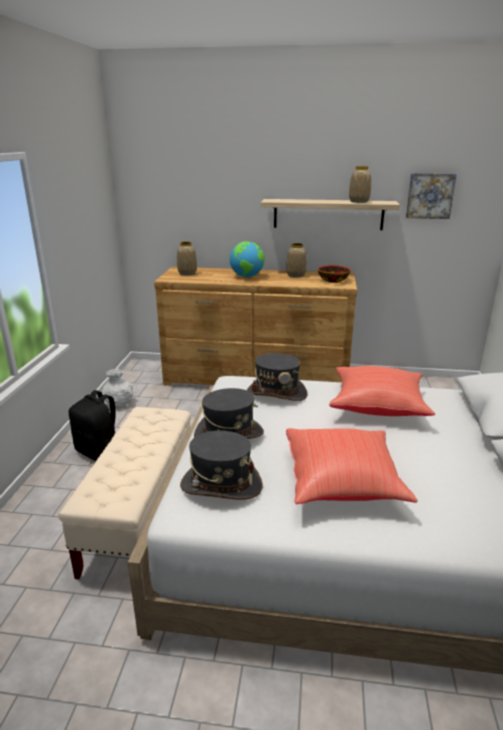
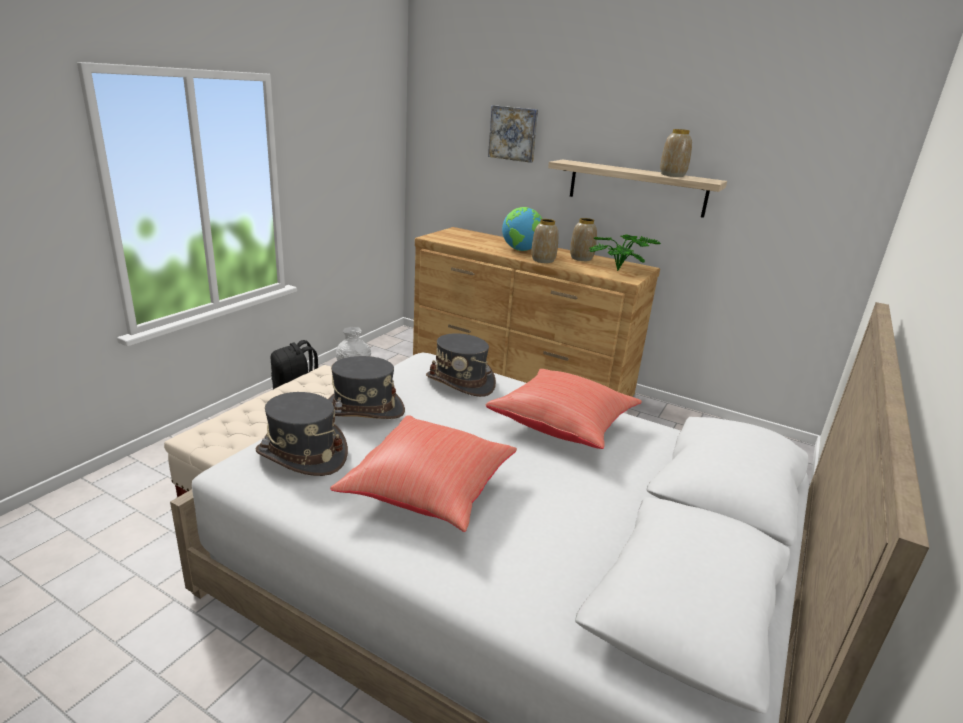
camera: 20 degrees right, 0 degrees up
(187, 273) = (460, 236): vase -> vase (543, 260)
(333, 281) = (619, 271): bowl -> potted plant
(430, 195) = (774, 179): picture -> picture (513, 133)

